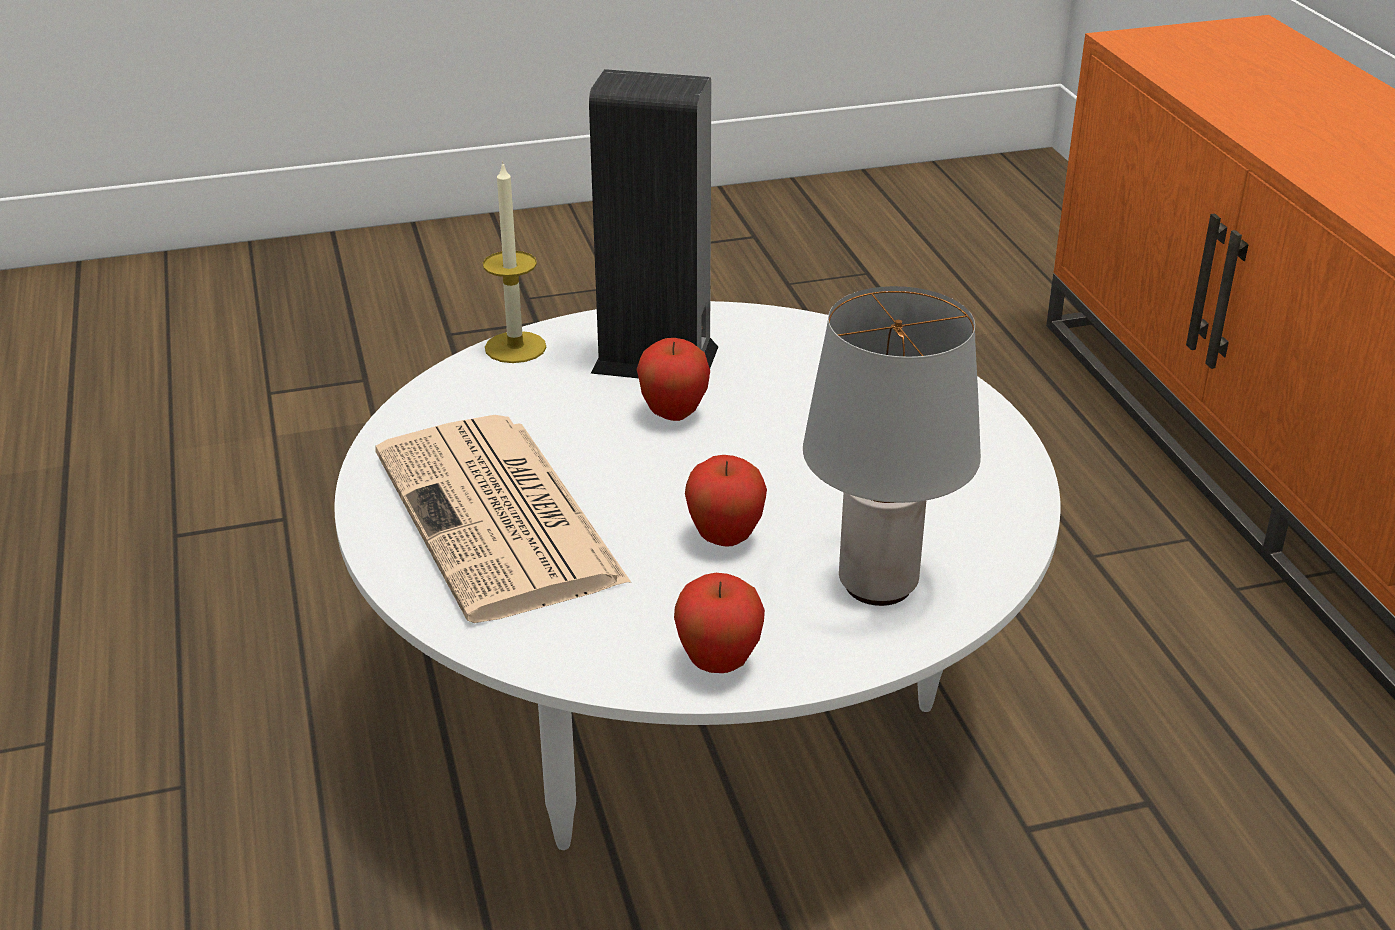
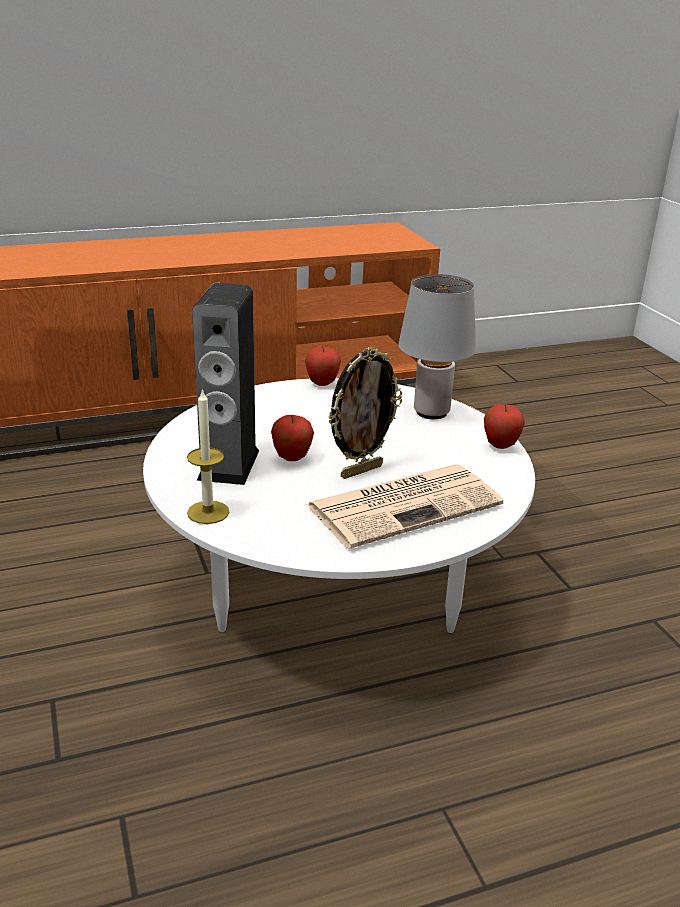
camera: 95 degrees left, 5 degrees down
(625, 480) = (361, 470): none -> picture frame
(725, 539) = (407, 444): apple -> apple (322, 384)

